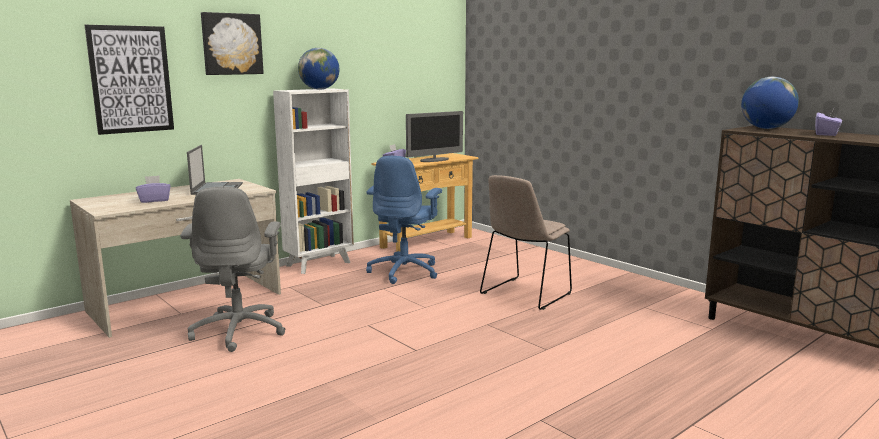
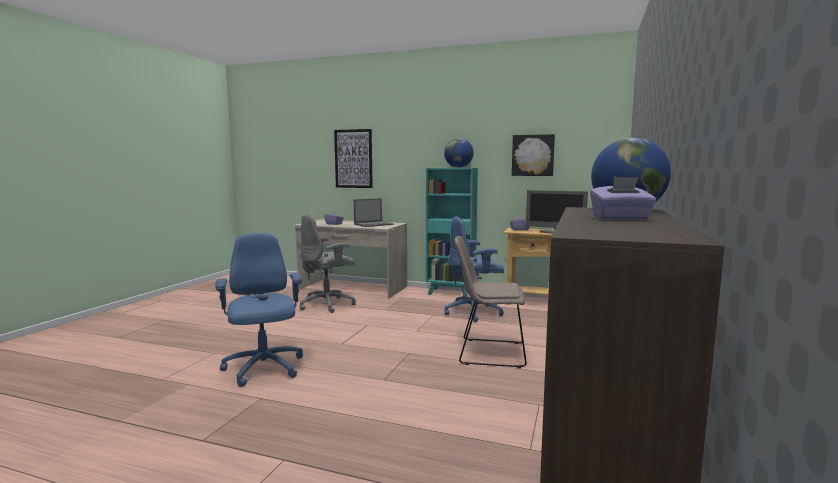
camera: 60 degrees right, 5 degrees down
(231, 44) = (409, 137): picture -> picture (533, 155)
(320, 264) = (451, 293): white bookcase -> turquoise bookcase
(449, 408) = (263, 369): none -> blue office chair

